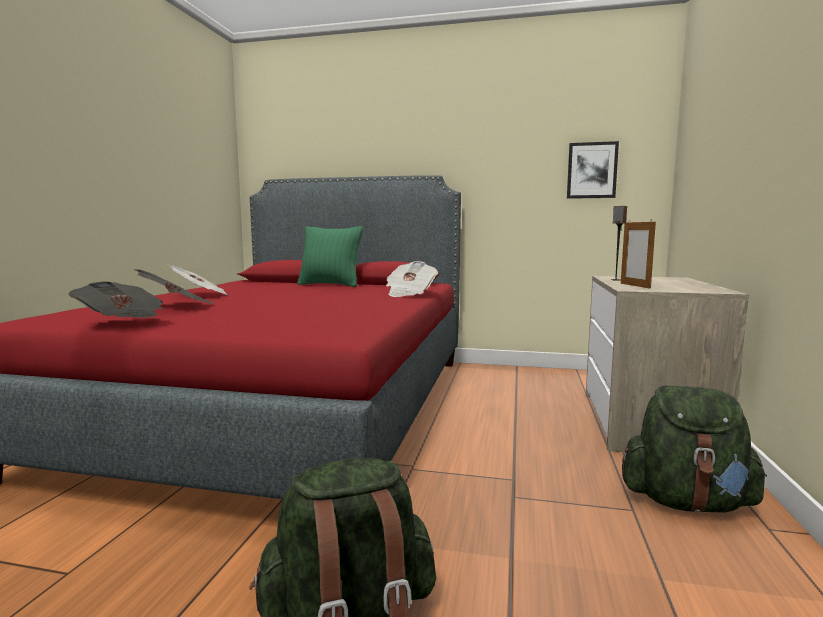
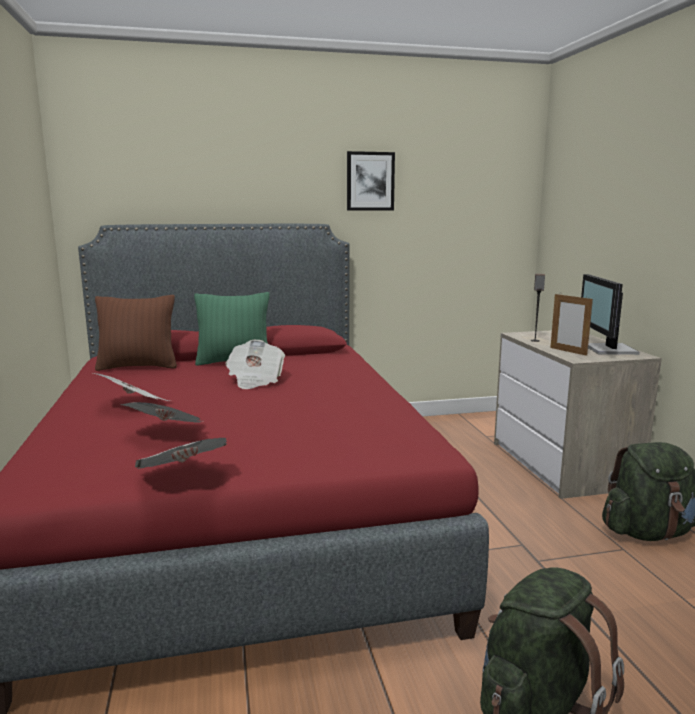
camera: 25 degrees left, 5 degrees up
(258, 283) = (138, 367): none -> brown pillow
(409, 294) = (354, 371): newspaper -> newspaper (255, 380)
(591, 170) = (472, 220): picture -> picture (370, 181)
(690, 287) = (608, 350): none -> monitor

